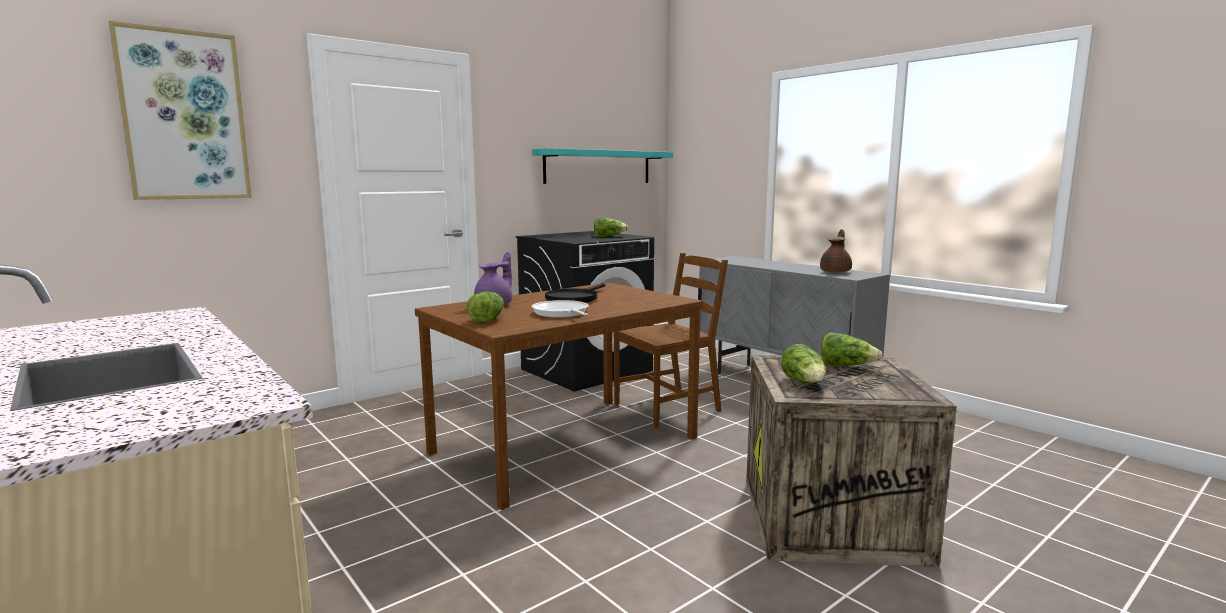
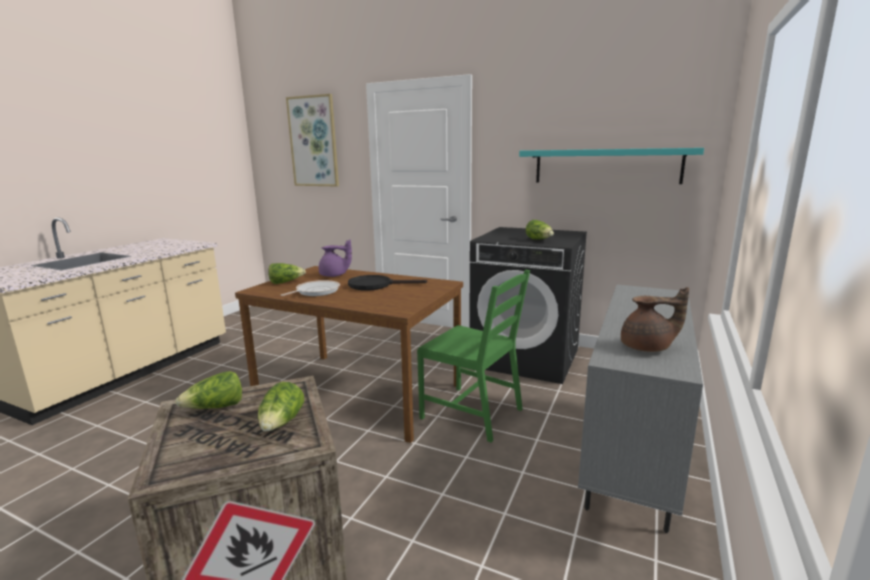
camera: 65 degrees right, 5 degrees up
(668, 407) = (473, 413): brown chair -> green chair

